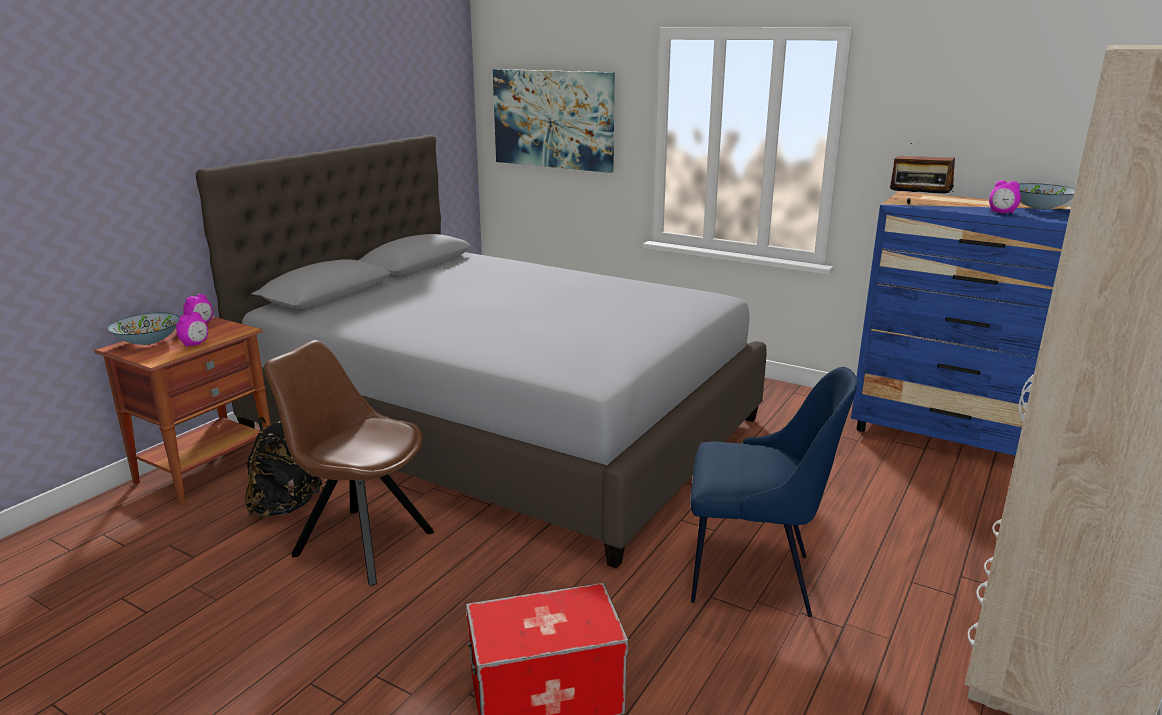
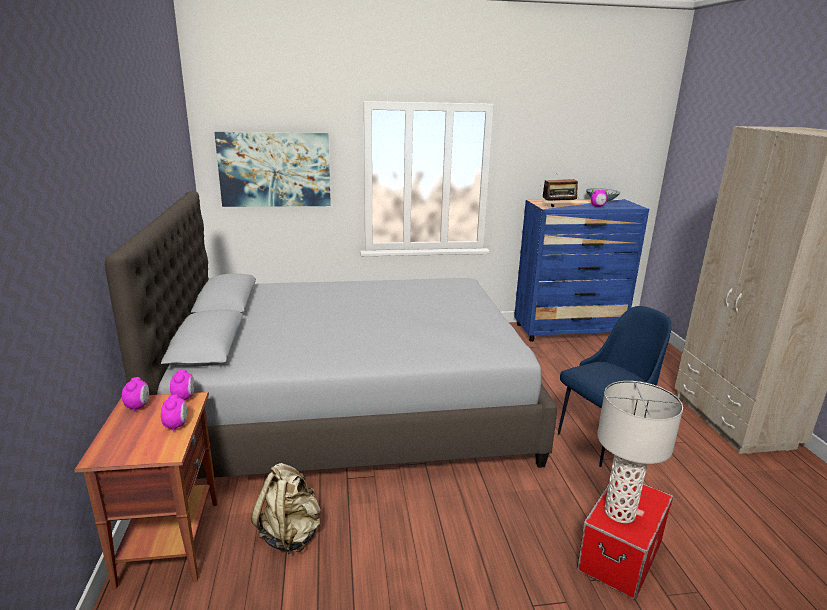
camera: 40 degrees left, 0 degrees up
(149, 341) = (121, 440): bowl -> none
(238, 328) = (184, 398): none -> alarm clock
(286, 506) = (290, 534): black backpack -> beige backpack
(362, 544) = (390, 530): brown chair -> none
(524, 617) = (620, 512): none -> white table lamp

